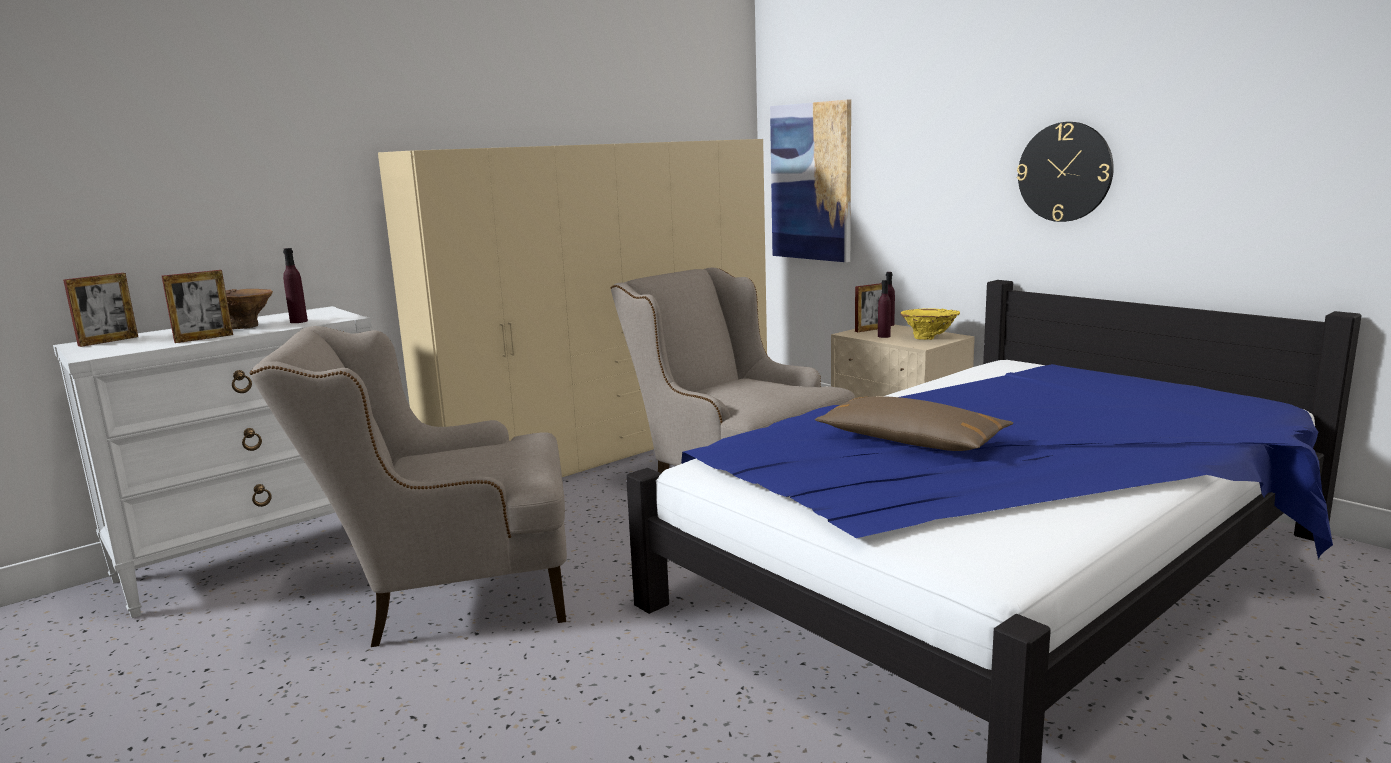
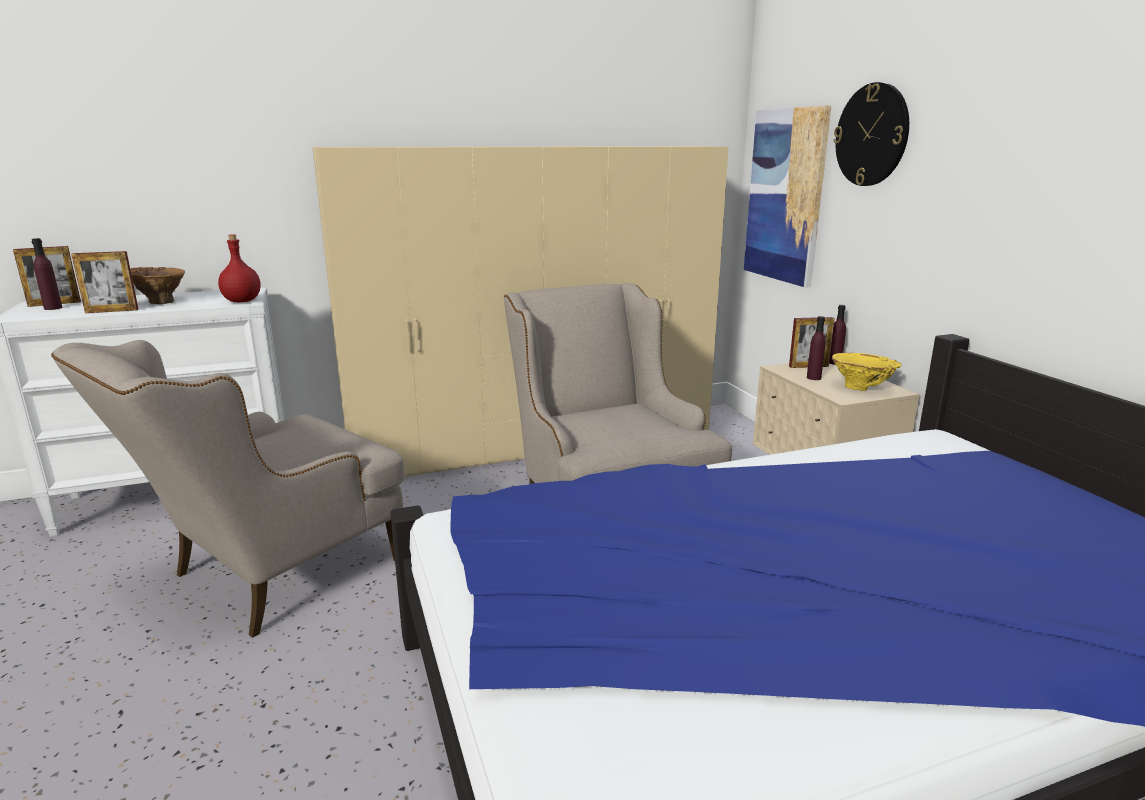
camera: 20 degrees right, 5 degrees up
(298, 321) = (207, 302): purple bottle -> purple bottle (53, 308)
(339, 317) = (243, 301): none -> red bottle
(448, 595) = (269, 577): beige armchair -> beige armchair turned 60 degrees counterclockwise
(910, 440) = (693, 539): brown pillow -> none
(1064, 172) = (1052, 211): wall clock -> wall clock (872, 135)

